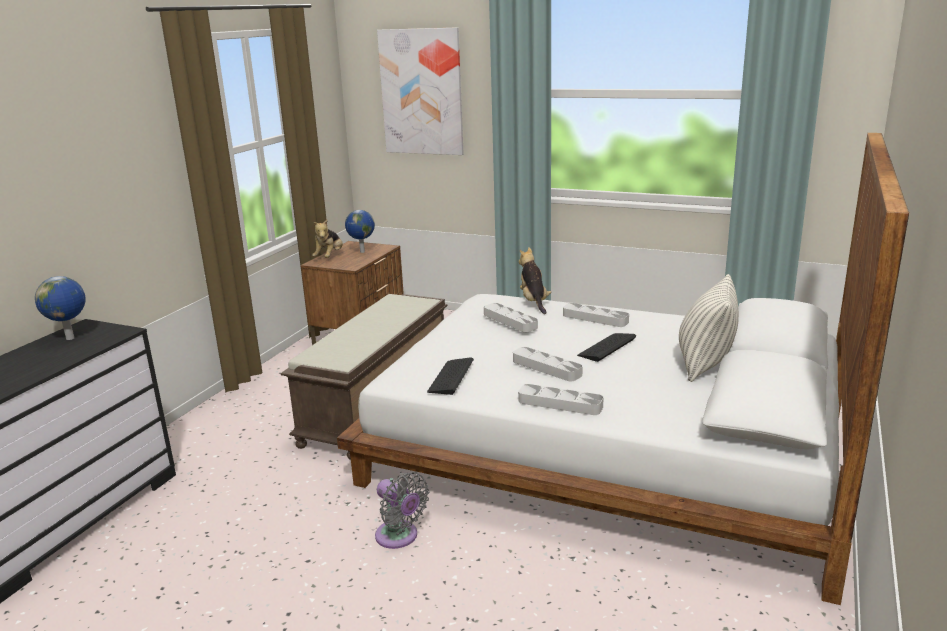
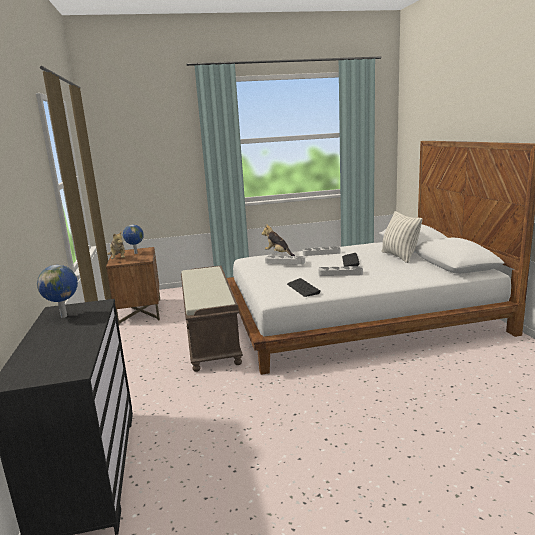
camera: 35 degrees left, 5 degrees down
(399, 537) = (324, 384): grey fan -> none
(422, 92) = (148, 147): picture -> none
(560, 404) = (374, 283): grey tray -> none

